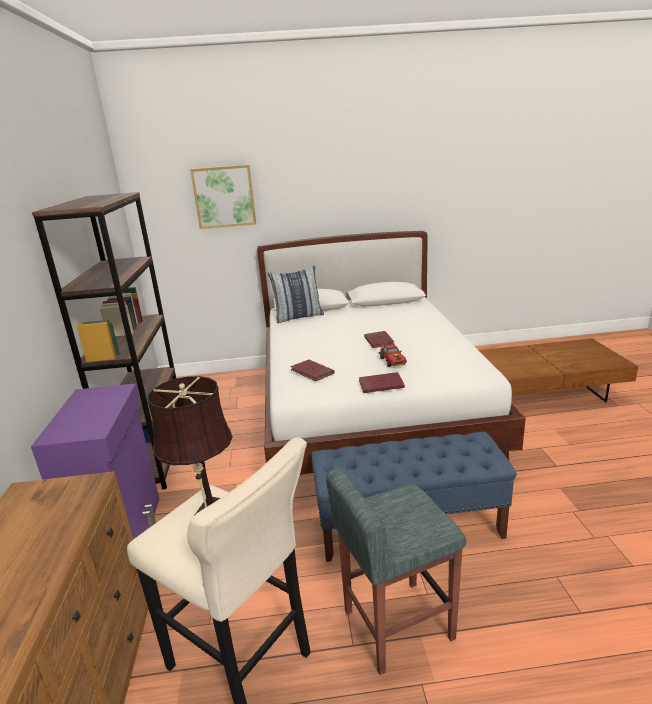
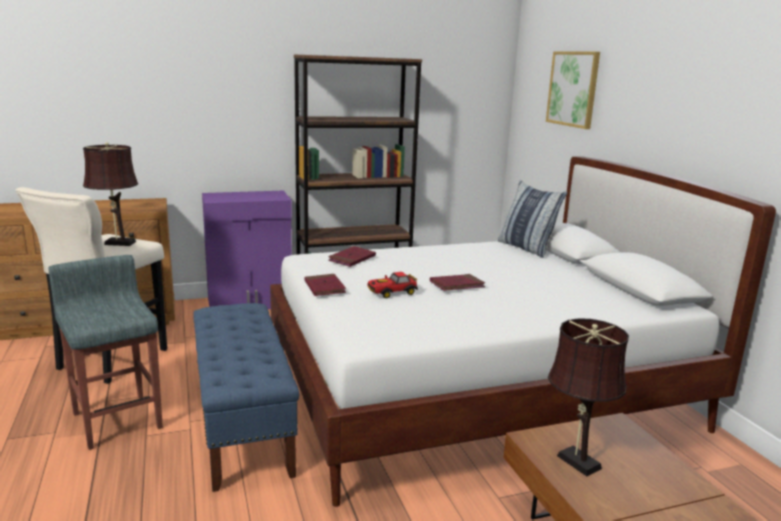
camera: 75 degrees right, 5 degrees down
(511, 369) = (575, 460): none -> brown table lamp

